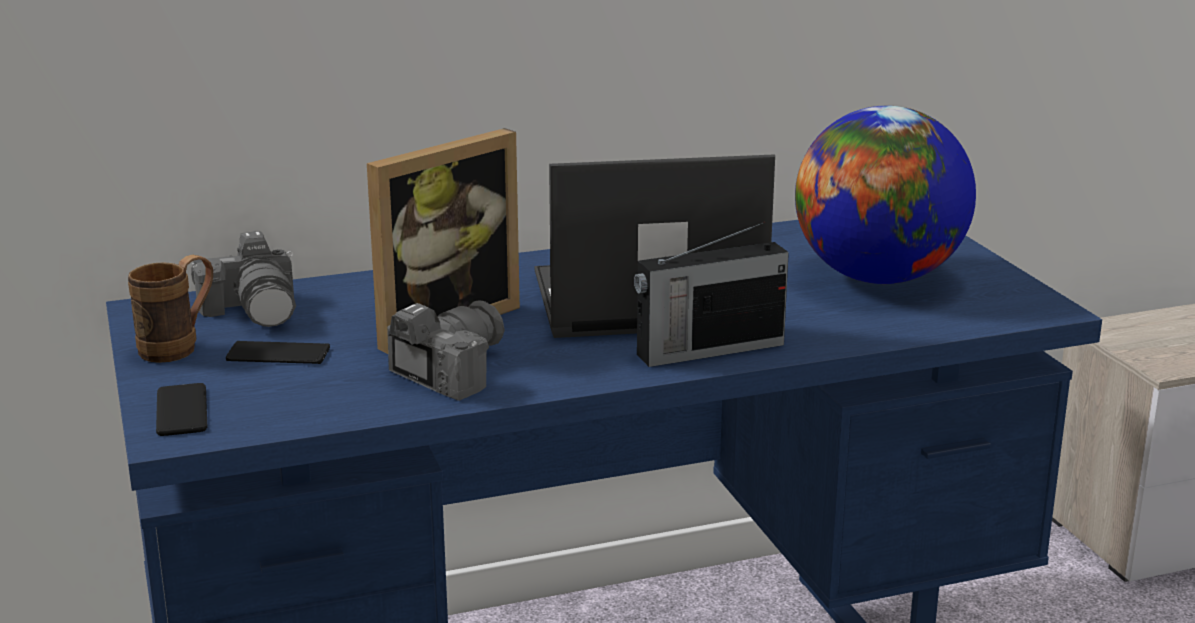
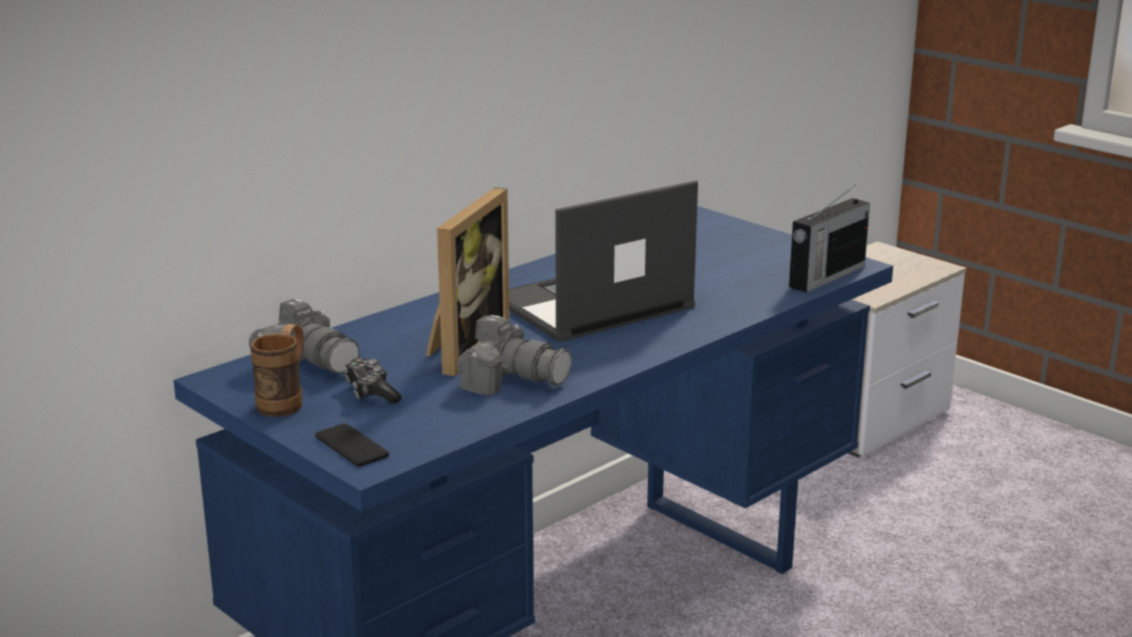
camera: 25 degrees left, 0 degrees up
(278, 354) = (371, 392): phone -> game controller
(447, 370) = (512, 379): camera -> camera turned 105 degrees clockwise
(707, 350) = (673, 331): radio -> radio (825, 277)
(878, 277) = (729, 261): globe -> none

